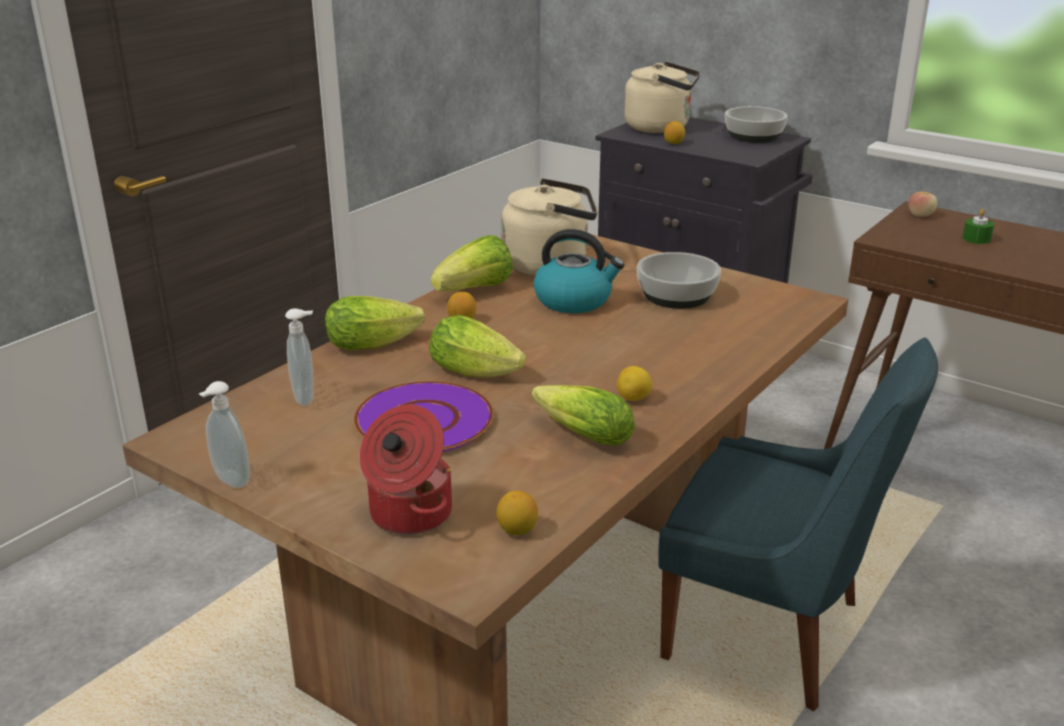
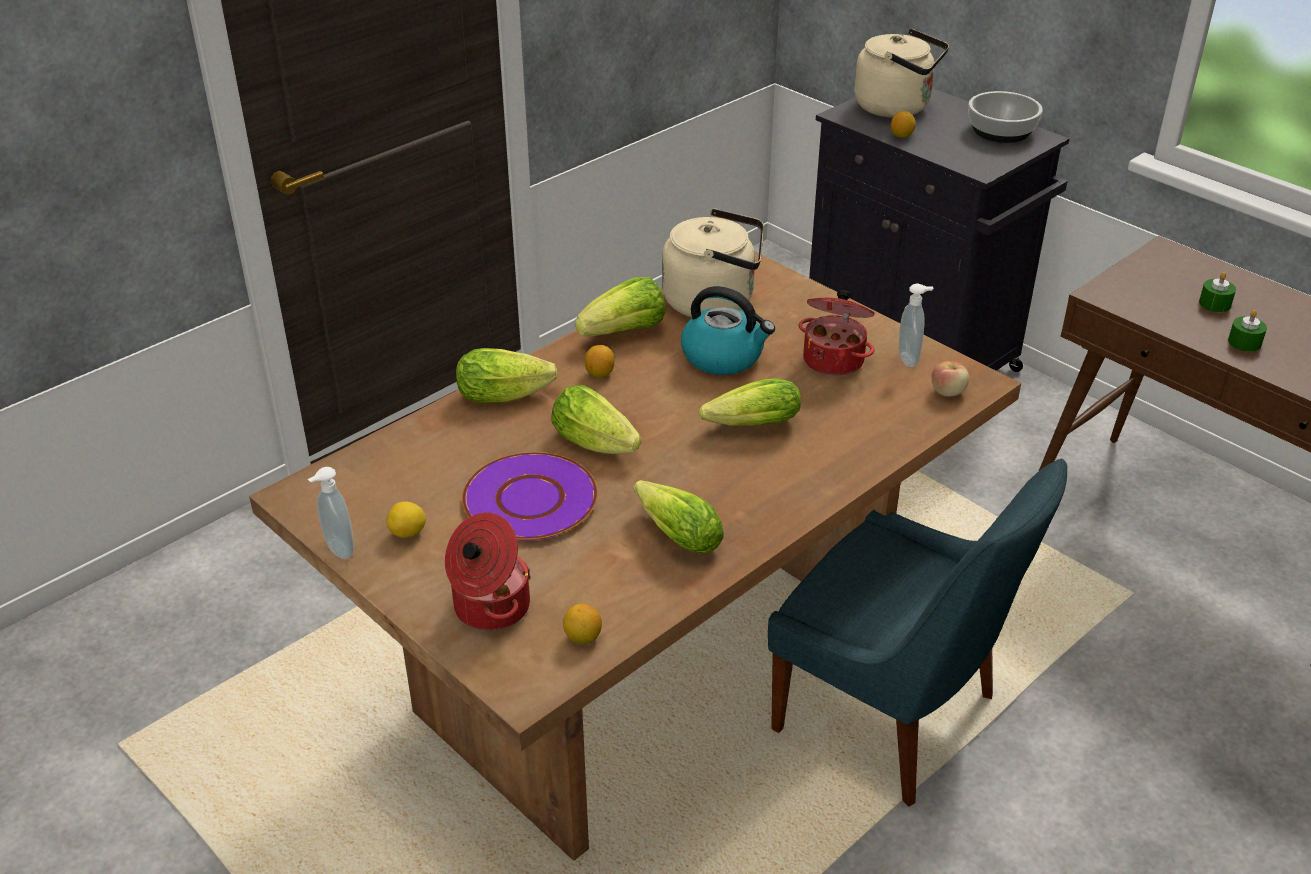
camera: 10 degrees right, 10 degrees up
(306, 398) = (425, 458): soap dispenser -> soap dispenser (910, 359)
(617, 347) = (748, 426): none -> lettuce
(634, 399) = (742, 495): lemon -> lemon (408, 533)
(676, 295) = (834, 360): bowl -> cooking pot
(920, 215) = (1166, 261): apple -> apple (948, 392)
(1015, 261) = (1244, 342): none -> green candle

